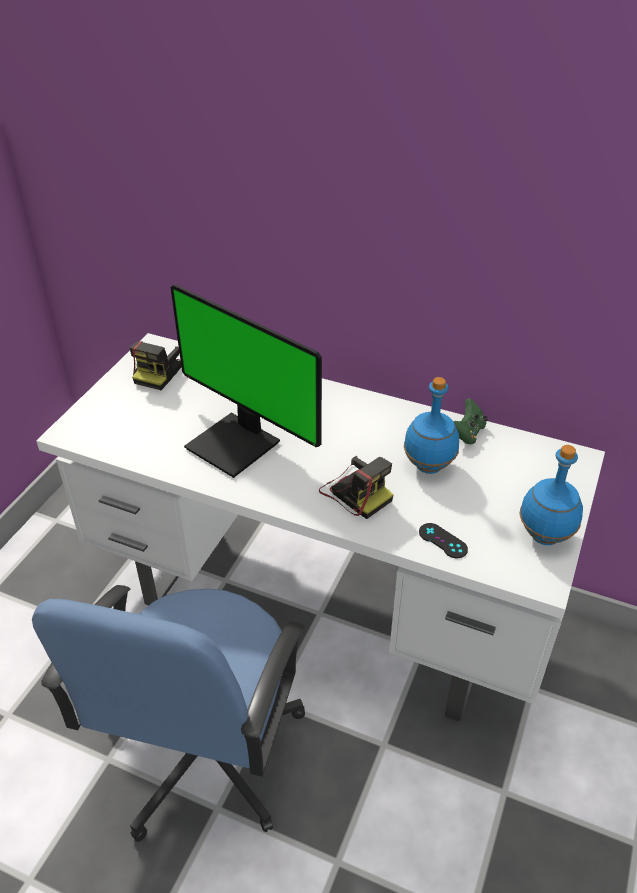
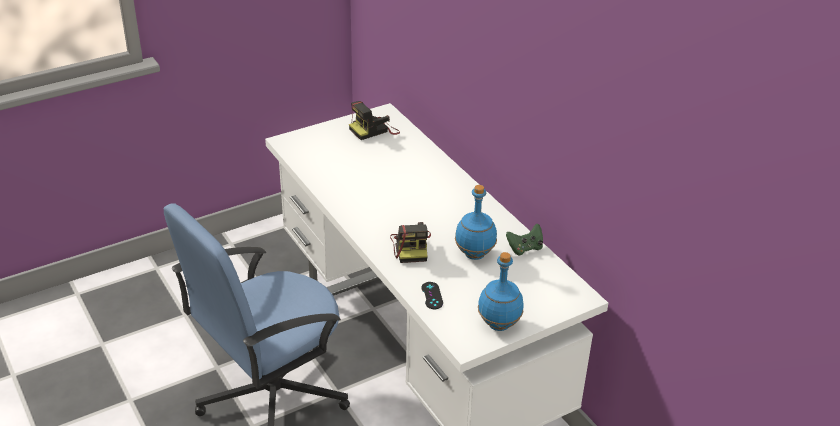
camera: 35 degrees right, 5 degrees down
(236, 444) = (372, 189): monitor -> none

